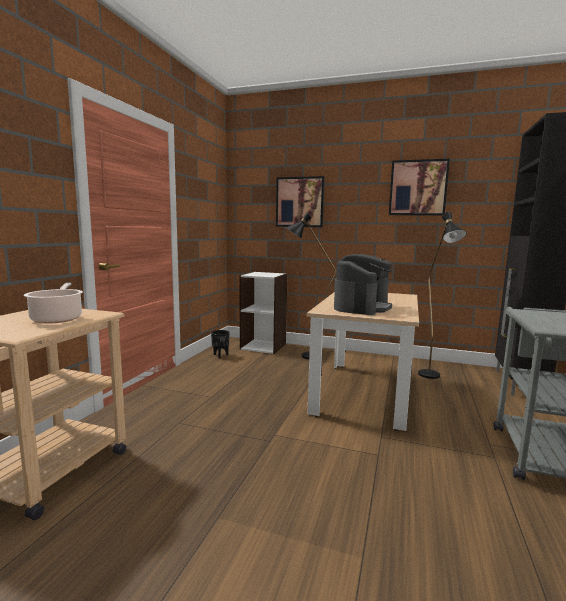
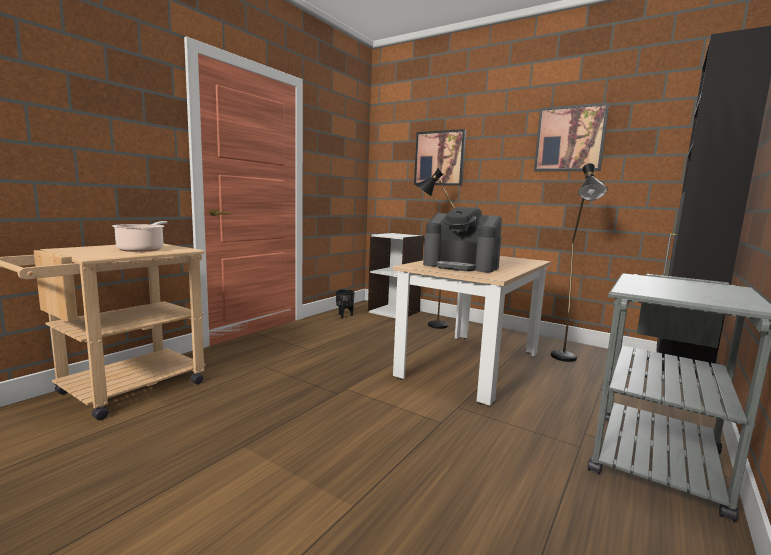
camera: 15 degrees right, 0 degrees up
(361, 307) = (461, 266): coffee machine -> coffee machine turned 75 degrees clockwise

